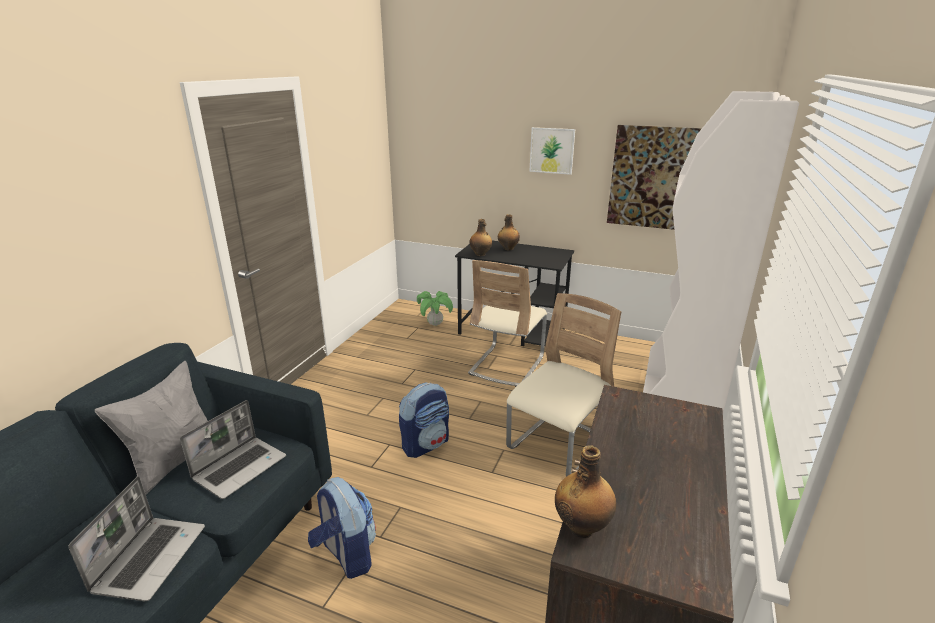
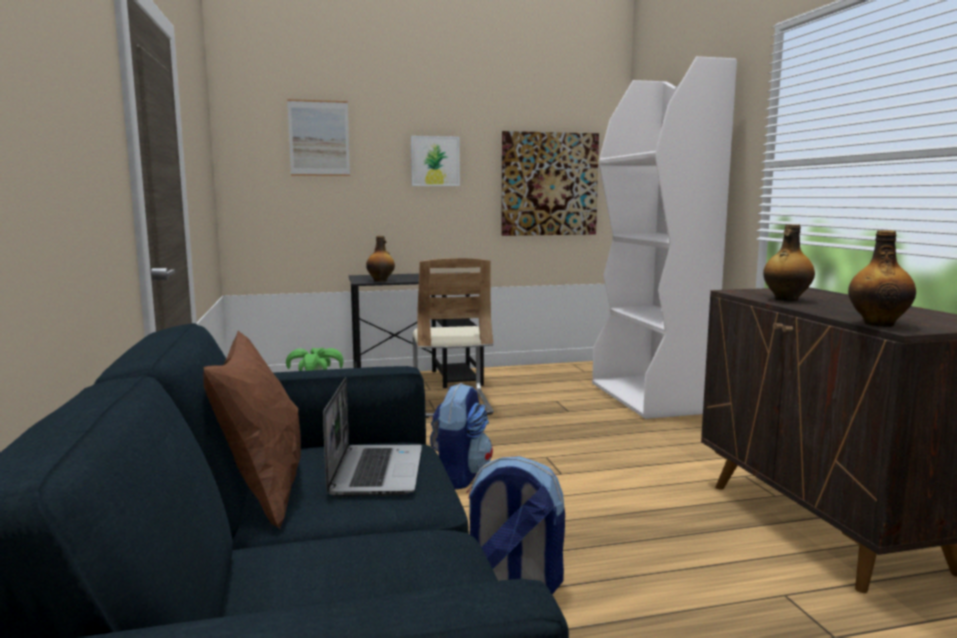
camera: 35 degrees left, 15 degrees down
(150, 557) = (414, 561): laptop -> none
(176, 461) = (262, 494): grey pillow -> brown pillow
(459, 127) = (319, 138): none -> picture
(508, 249) = (402, 276): bottle -> bottle (785, 299)
(558, 446) = (591, 441): beige chair -> none

